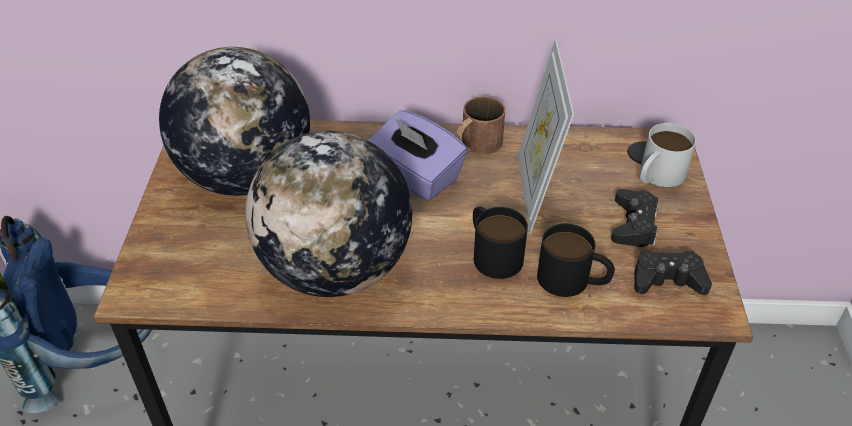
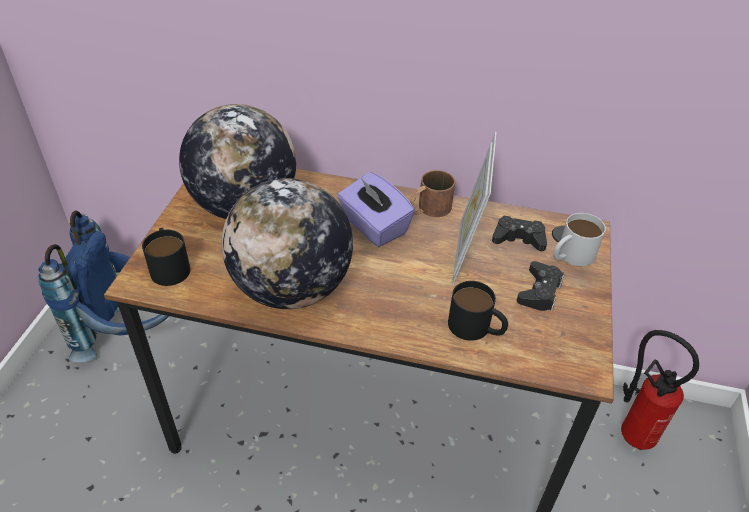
camera: 10 degrees right, 0 degrees up
(492, 253) = (417, 295): black mug -> black mug (169, 265)
(667, 279) = (554, 340): black game controller -> black game controller (518, 239)
(735, 374) = (632, 432): none -> fire extinguisher

